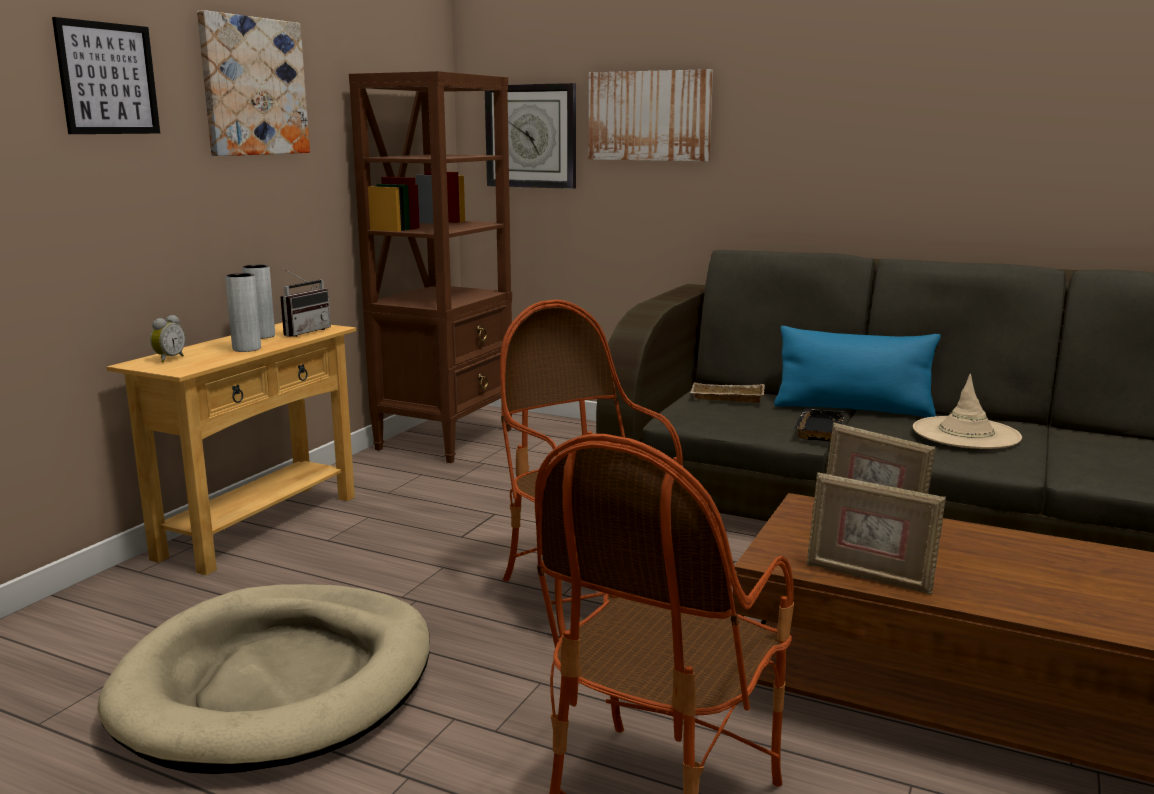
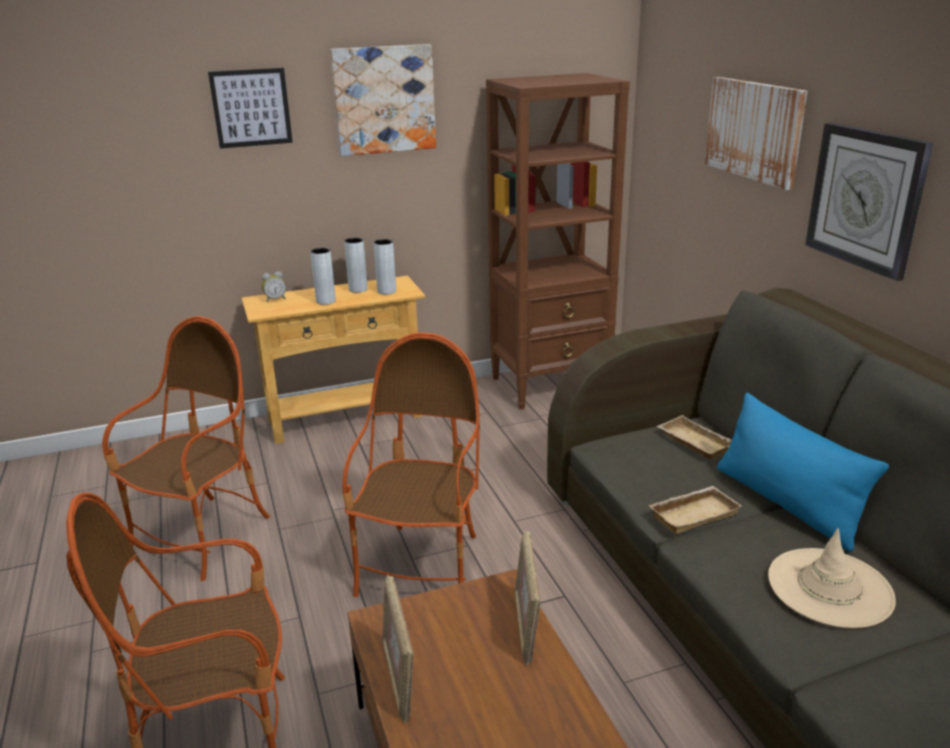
camera: 45 degrees right, 10 degrees up
(278, 683) = (202, 537): beige dog bed -> armchair
(303, 332) = (386, 291): radio -> grey vase
(531, 136) = (675, 131): wall clock -> wall clock (865, 198)
(817, 429) = (693, 513): black tray -> beige tray

